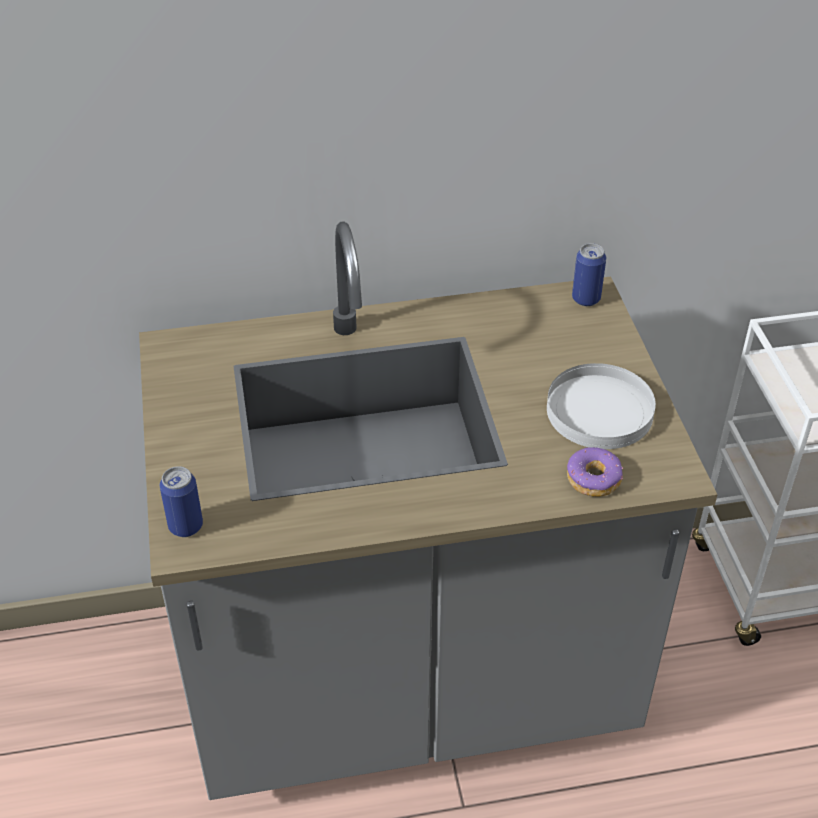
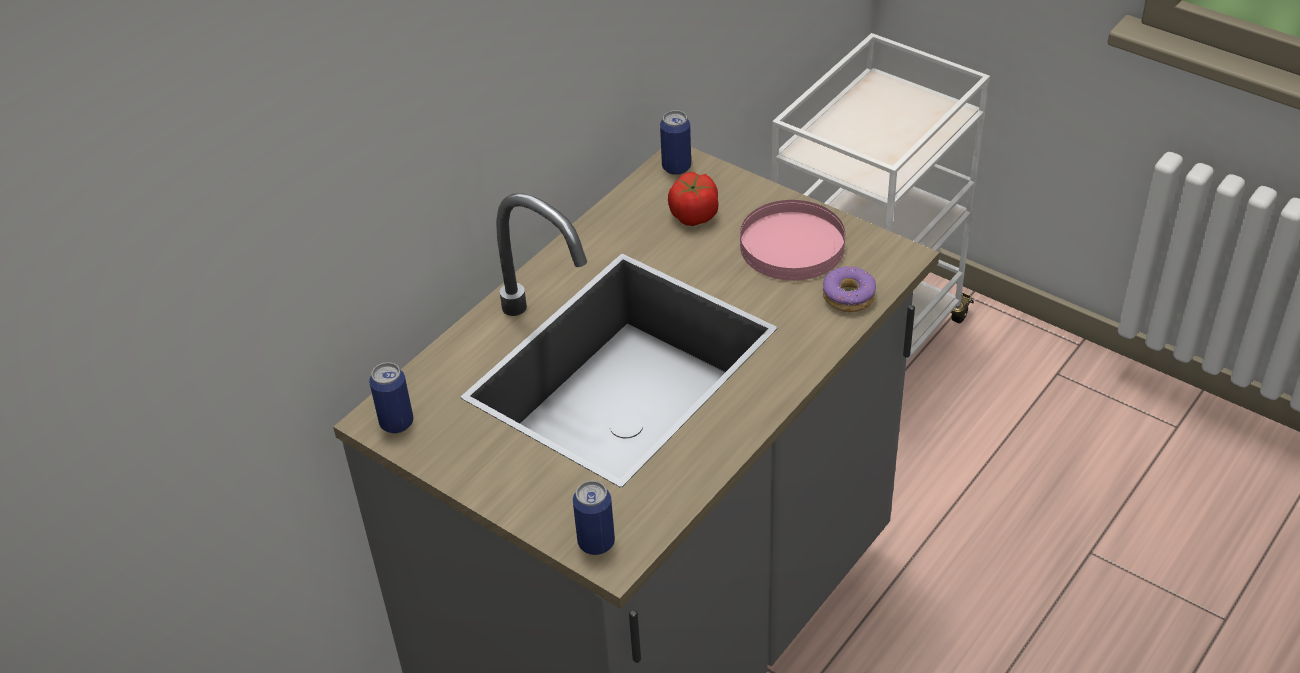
camera: 40 degrees left, 0 degrees up
(175, 355) = (396, 423): none -> can
(552, 342) = (693, 215): none -> tomato
(600, 411) = (793, 245): white plate -> pink plate

